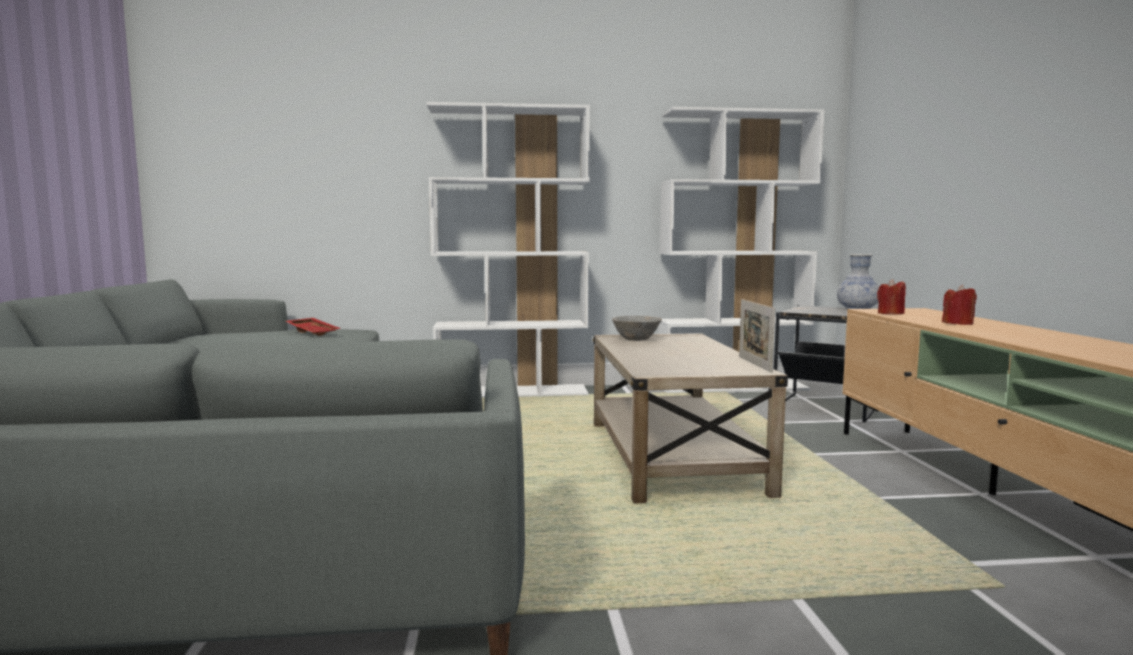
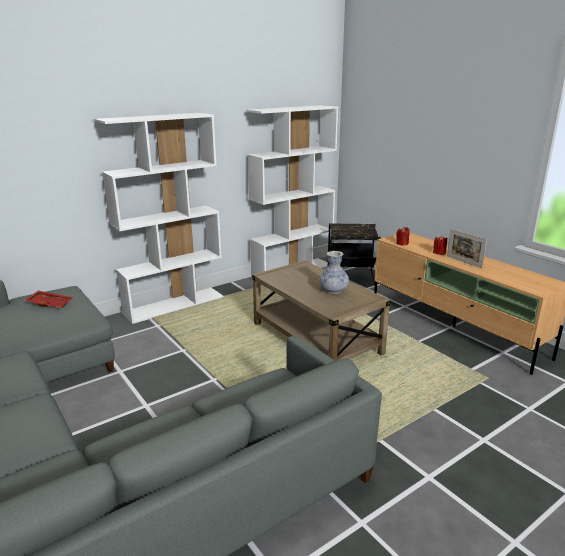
camera: 30 degrees left, 15 degrees up
(637, 339) = (282, 275): grey bowl -> none
(754, 364) = (367, 292): picture frame -> picture frame (464, 262)
(857, 309) = (363, 226): vase -> vase (333, 290)

